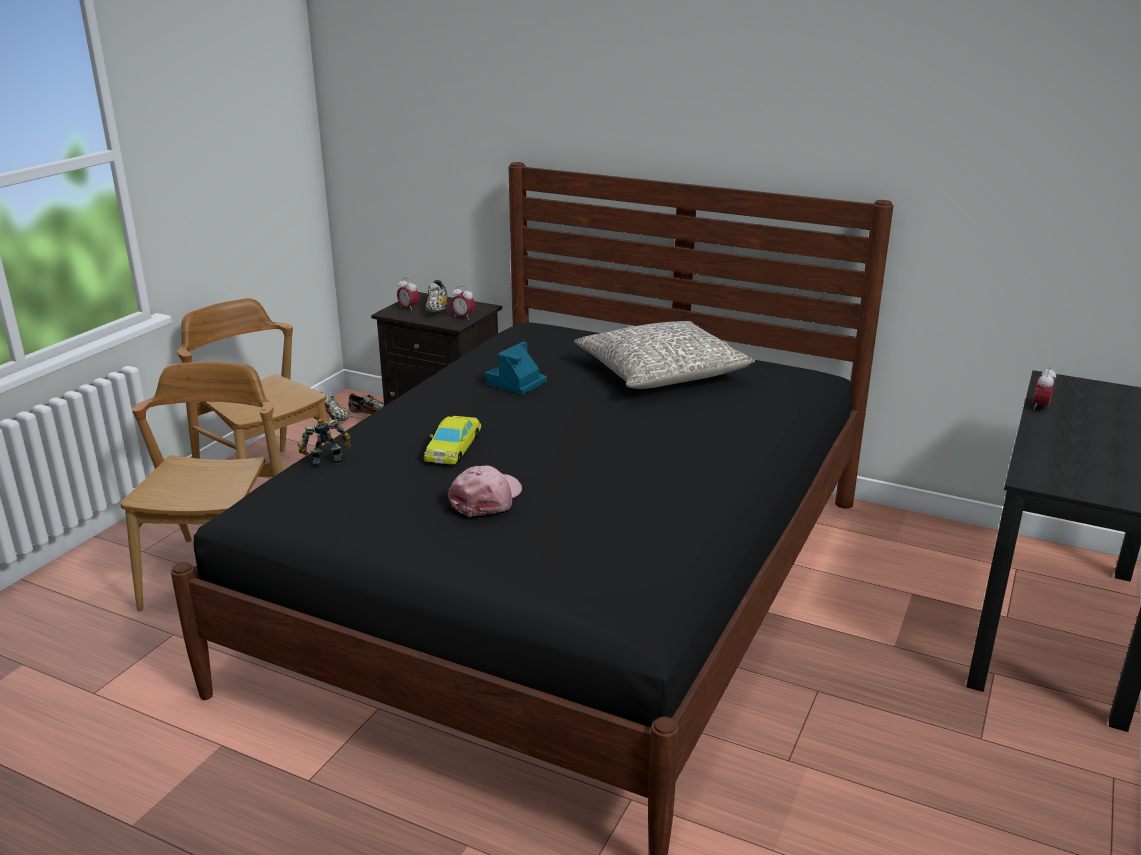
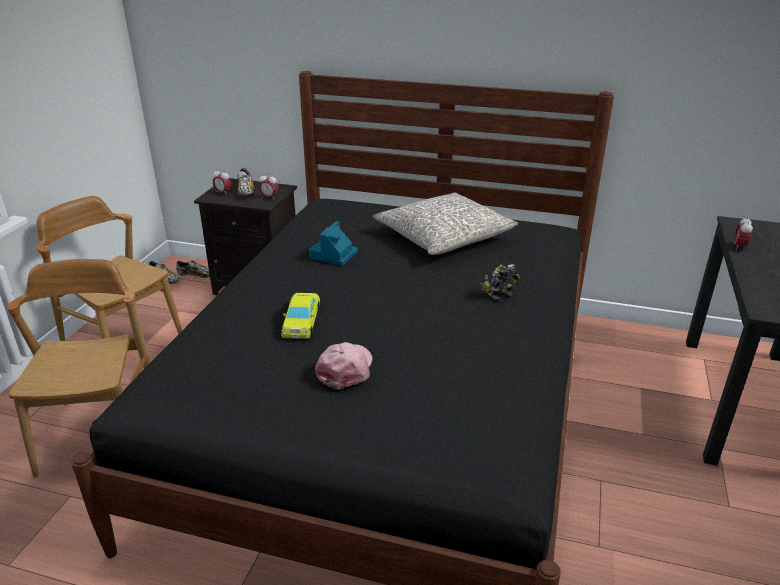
camera: 10 degrees left, 5 degrees up
(326, 459) = (195, 343): toy robot -> toy robot (498, 295)

